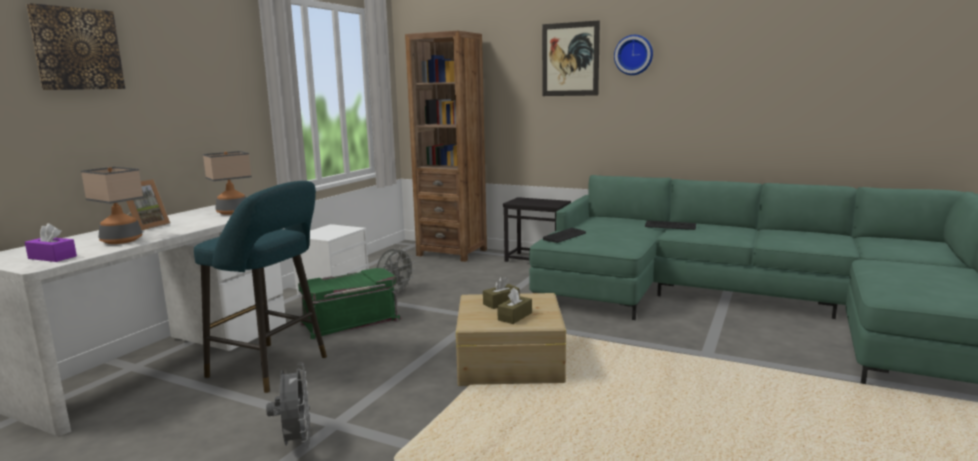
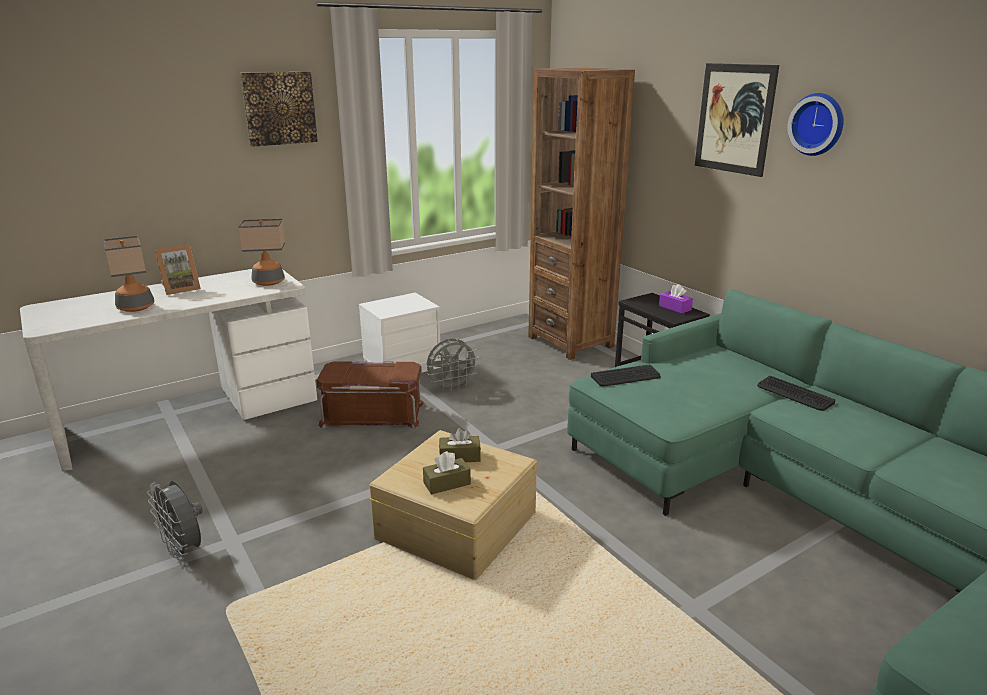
camera: 30 degrees right, 10 degrees up
(52, 257) = (66, 319): purple tissue box -> purple tissue box (675, 308)
(76, 49) = (125, 114): picture -> picture (279, 108)
(273, 368) = (255, 452): turquoise stool -> none
(296, 442) = (184, 549): grey fan -> grey fan turned 120 degrees clockwise
(350, 321) = (373, 413): green storage box -> brown storage box

